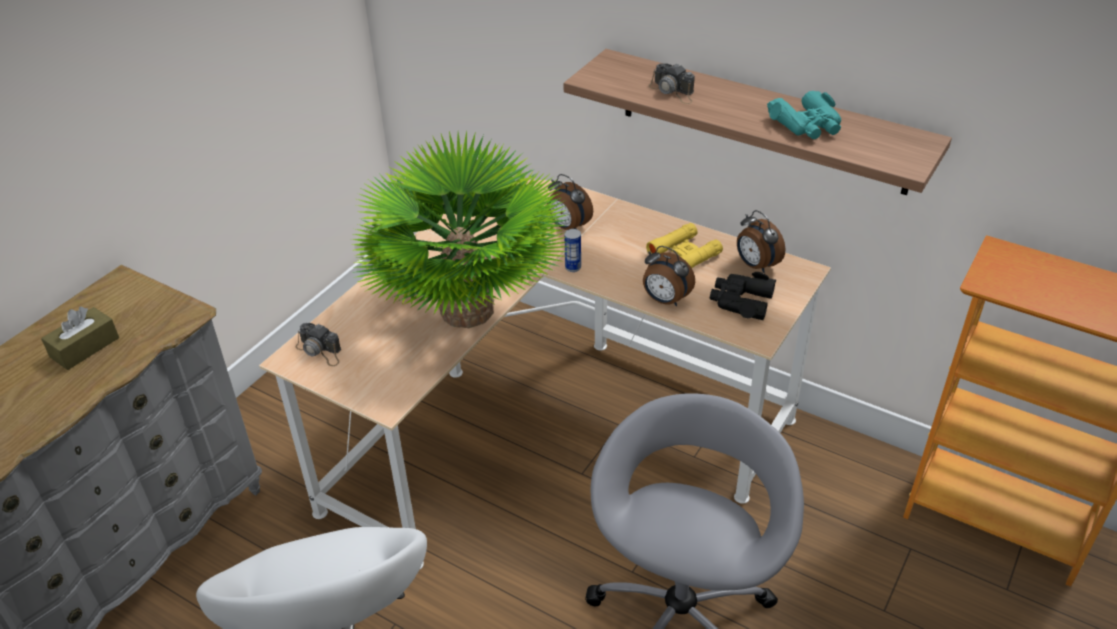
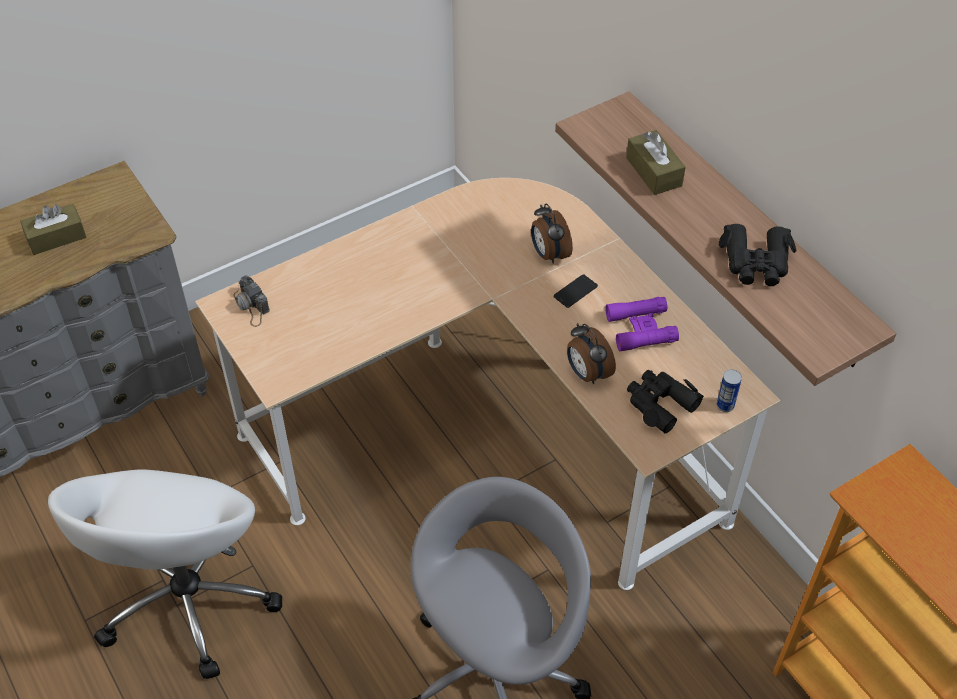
camera: 25 degrees right, 10 degrees up
(466, 310) = (398, 313): potted plant -> none
(573, 267) = (524, 303): can -> can (725, 405)
(610, 246) = (575, 291): none -> phone
(673, 91) = (653, 172): camera -> brown tissue box
(684, 254) = (641, 329): yellow binoculars -> purple binoculars
(755, 265) = (703, 369): alarm clock -> none
(807, 125) = (756, 263): turquoise binoculars -> black binoculars

